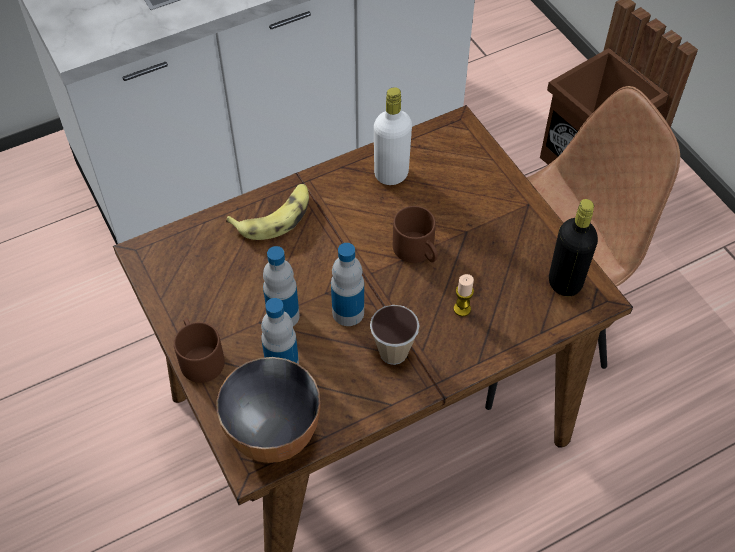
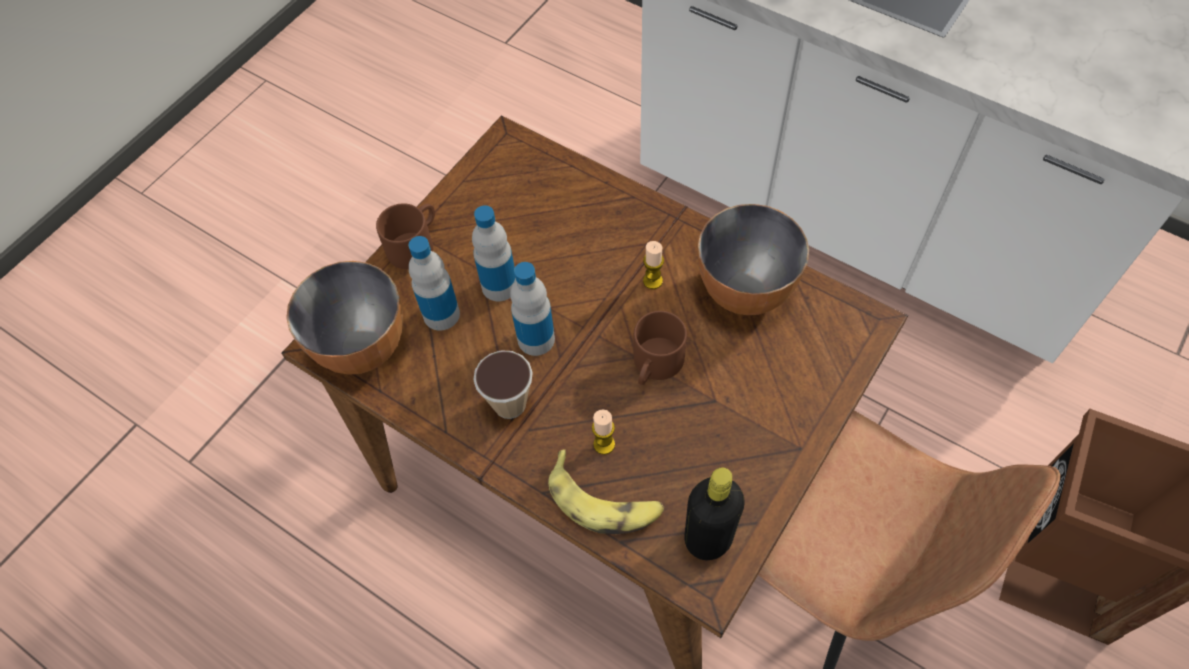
camera: 65 degrees right, 5 degrees up
(275, 217) = (616, 217): banana -> banana (604, 501)
(347, 221) = (652, 281): none -> candle
(391, 174) = (745, 290): white bottle -> bowl

